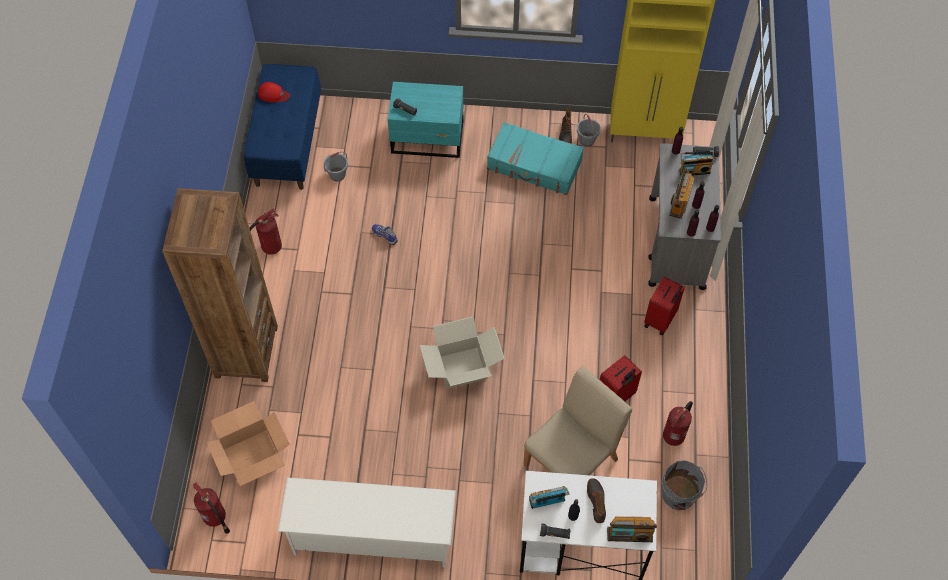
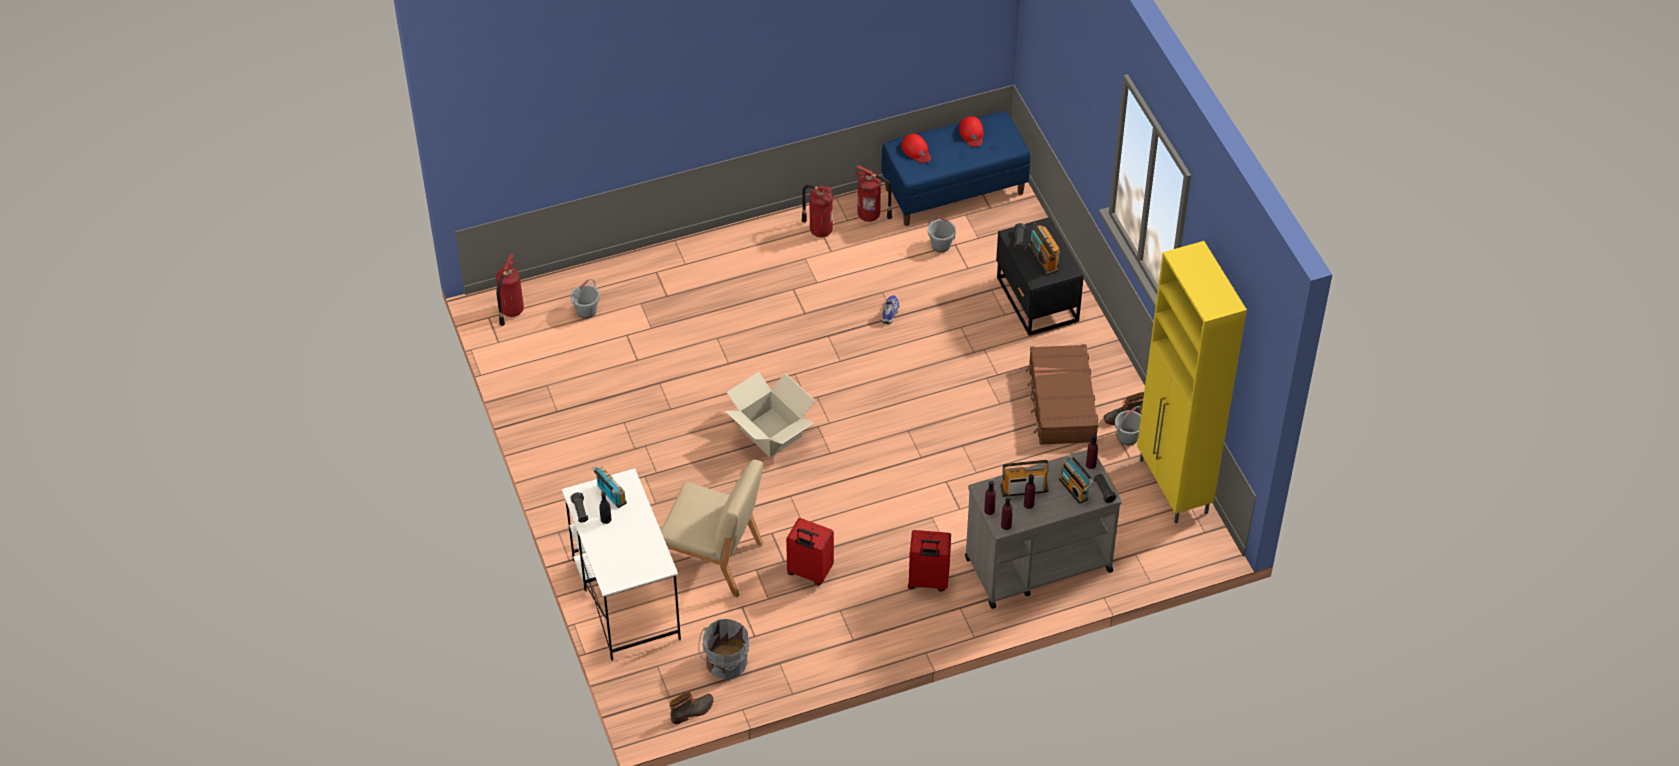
camera: 65 degrees right, 10 degrees down
(246, 351) = (693, 260): brown bookcase -> none
(252, 456) = (586, 311): cardboard box -> grey bucket
(267, 137) = (916, 150): none -> red cap
(372, 535) = (552, 431): white shoe rack -> none
(428, 139) = (1036, 301): turquoise nightstand -> black nightstand
(534, 165) = (1061, 403): turquoise suitcase -> brown suitcase
(597, 501) = (630, 533): boot -> boot (692, 711)
(629, 535) = (608, 569): radio -> radio (1043, 258)
(674, 435) = (792, 637): fire extinguisher -> fire extinguisher (870, 216)

